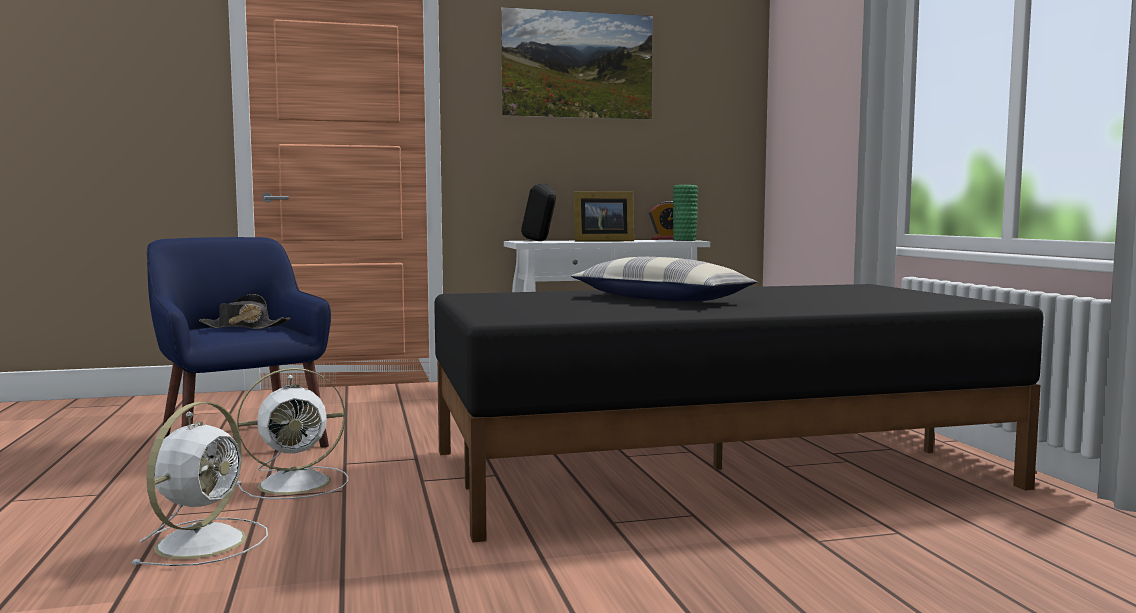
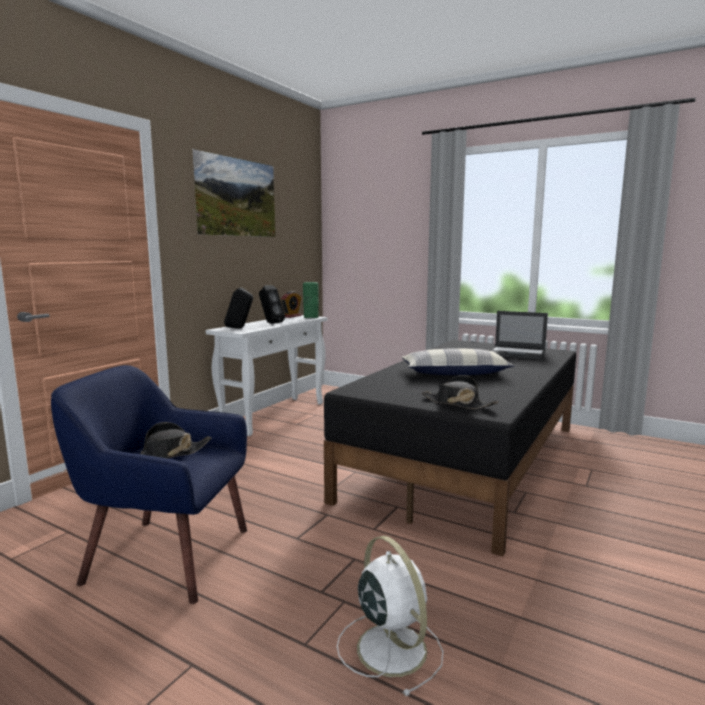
camera: 45 degrees left, 5 degrees up
(298, 483) = (313, 568): white fan -> none
(508, 311) = (457, 403): none -> black hat
(601, 241) = (270, 323): picture frame -> black speaker
(889, 299) = (518, 353): none -> laptop

